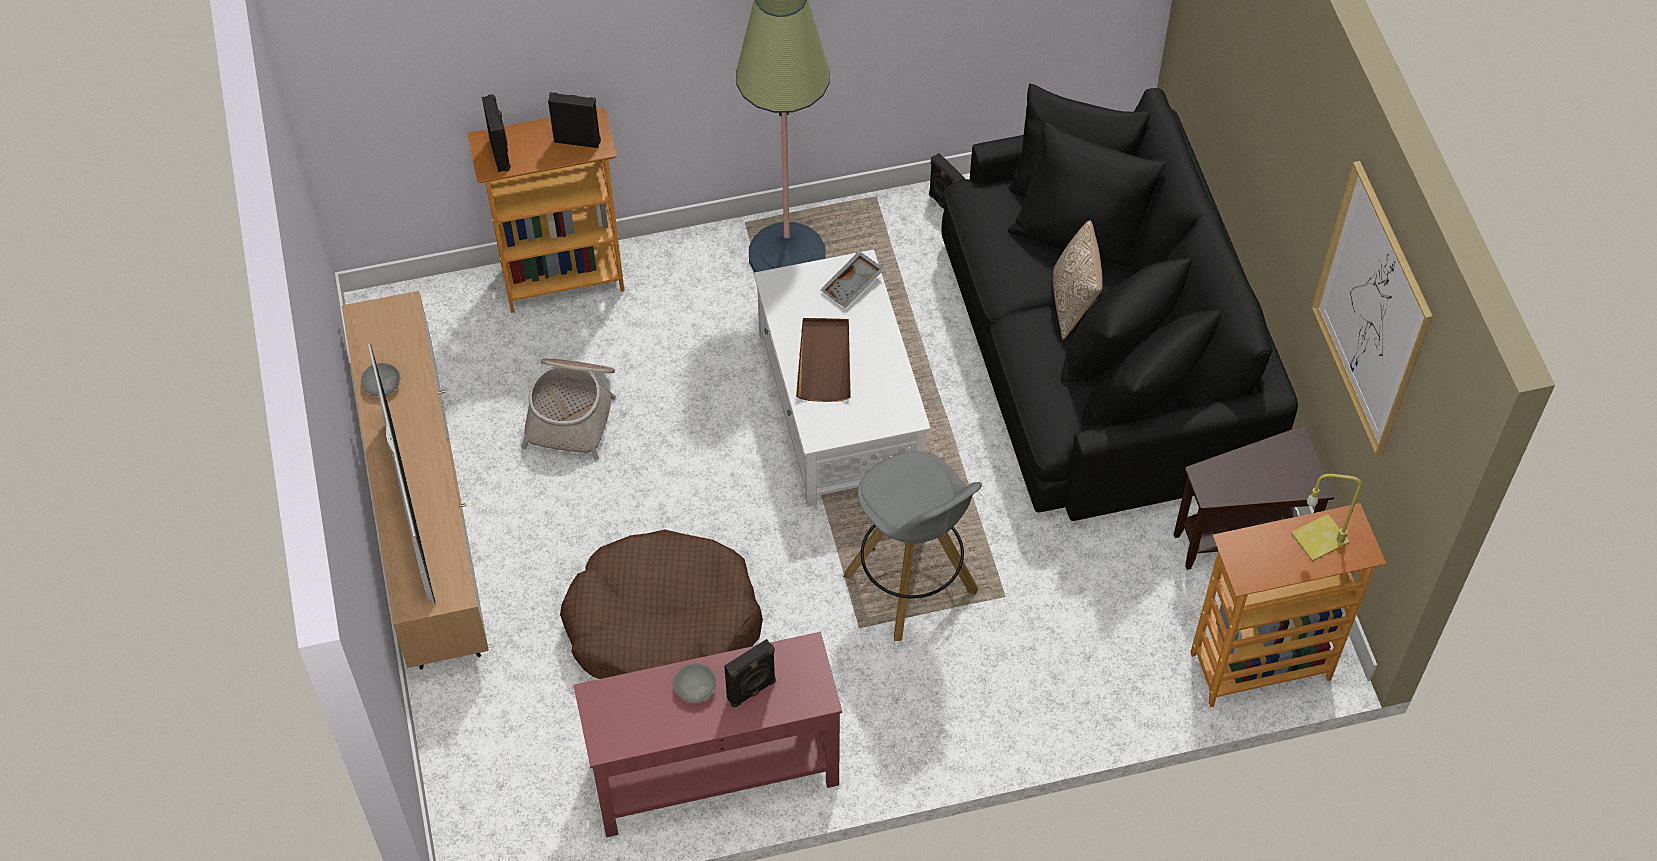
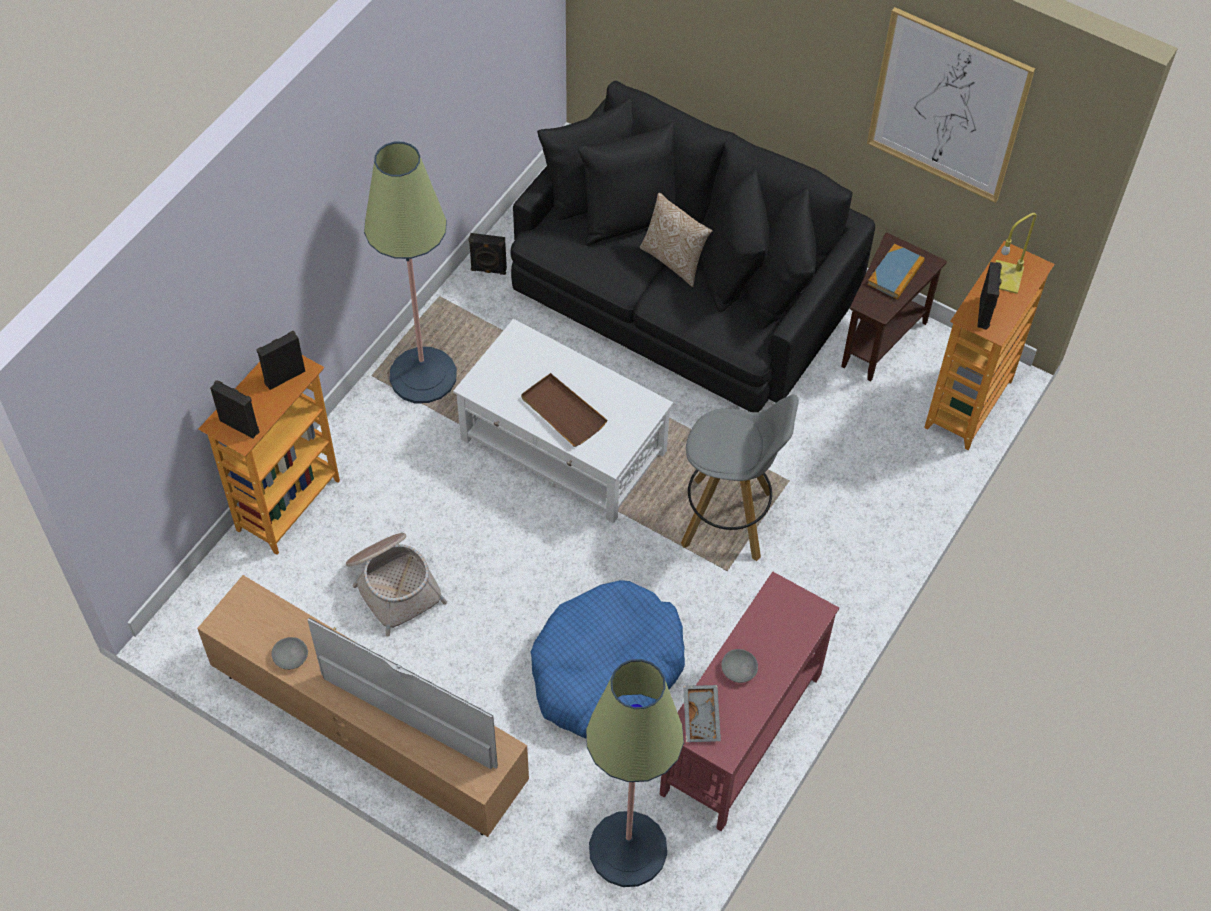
camera: 45 degrees left, 0 degrees up
(516, 783) = (628, 849): none -> floor lamp
(663, 624) = (606, 670): brown dog bed -> blue dog bed
(752, 691) = (774, 641): black speaker -> black speaker (985, 313)
(853, 285) = (526, 350): grey tray -> grey tray (702, 717)
(1267, 470) = (895, 273): none -> book

